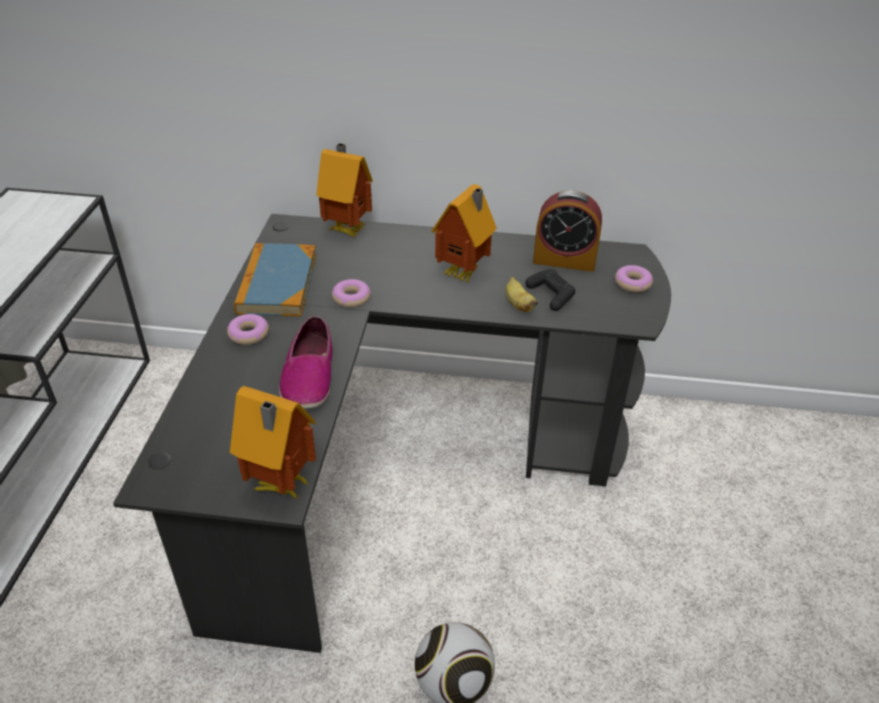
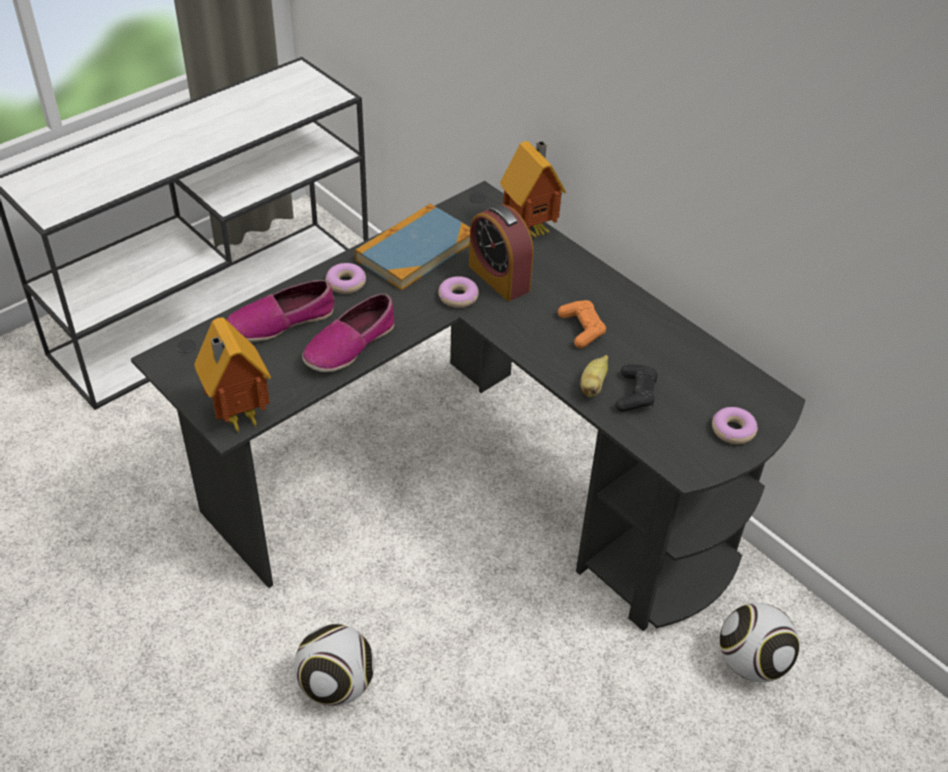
camera: 40 degrees right, 5 degrees up
(227, 392) = (281, 322): none -> shoe
(464, 274) = (581, 329): toy house -> orange game controller
(564, 260) = (695, 369): alarm clock -> alarm clock (499, 278)
(682, 460) = (752, 662): none -> football

